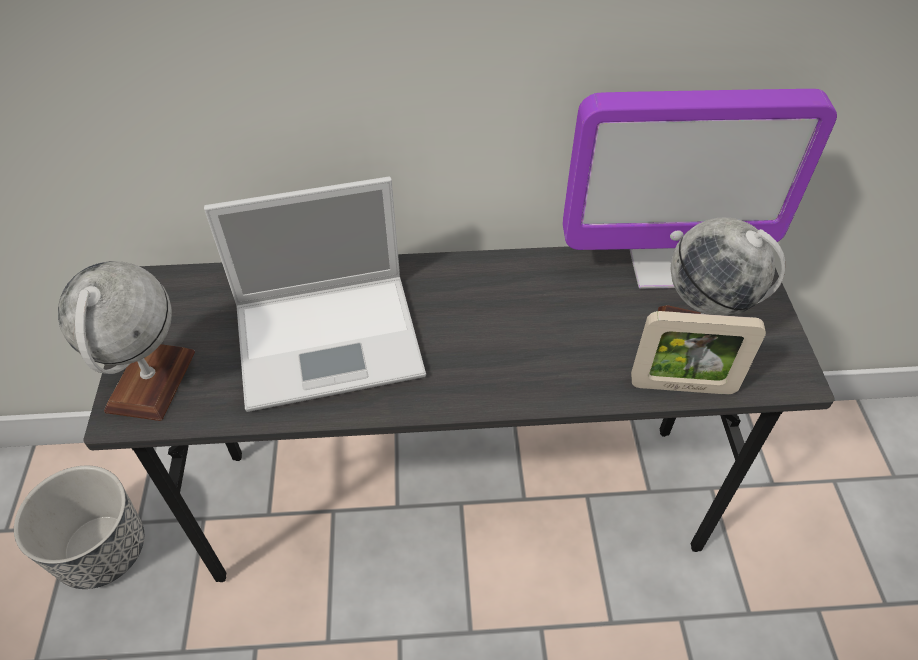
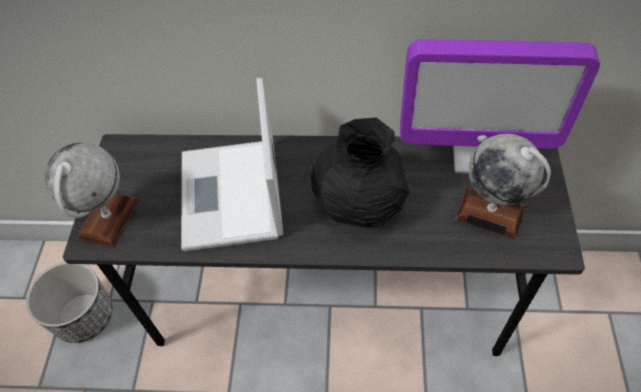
camera: 10 degrees right, 5 degrees up
(332, 338) = (232, 196): laptop -> laptop turned 90 degrees clockwise
(515, 337) = (359, 204): none -> black vase
(682, 386) = (473, 250): picture frame -> none

